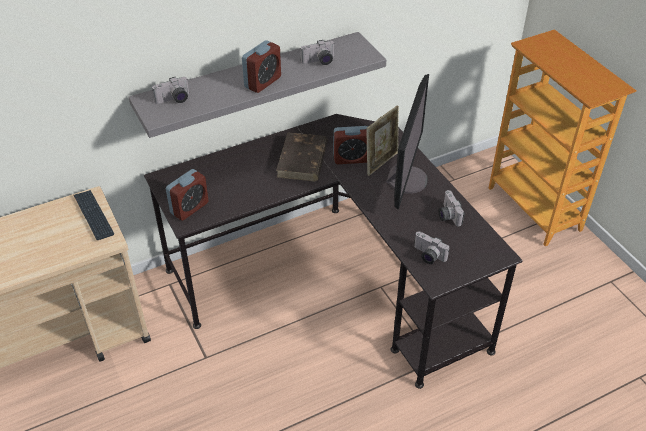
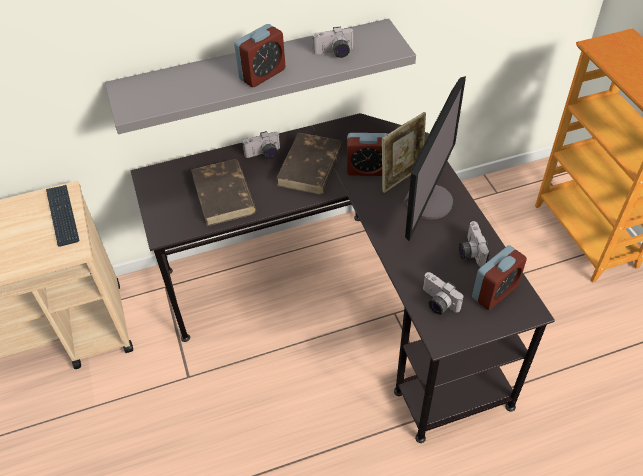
camera: 10 degrees right, 5 degrees up
(174, 100) = (154, 90): camera -> camera (264, 155)
(189, 208) = (171, 215): alarm clock -> alarm clock (495, 292)
(232, 188) = (224, 195): none -> brown book

